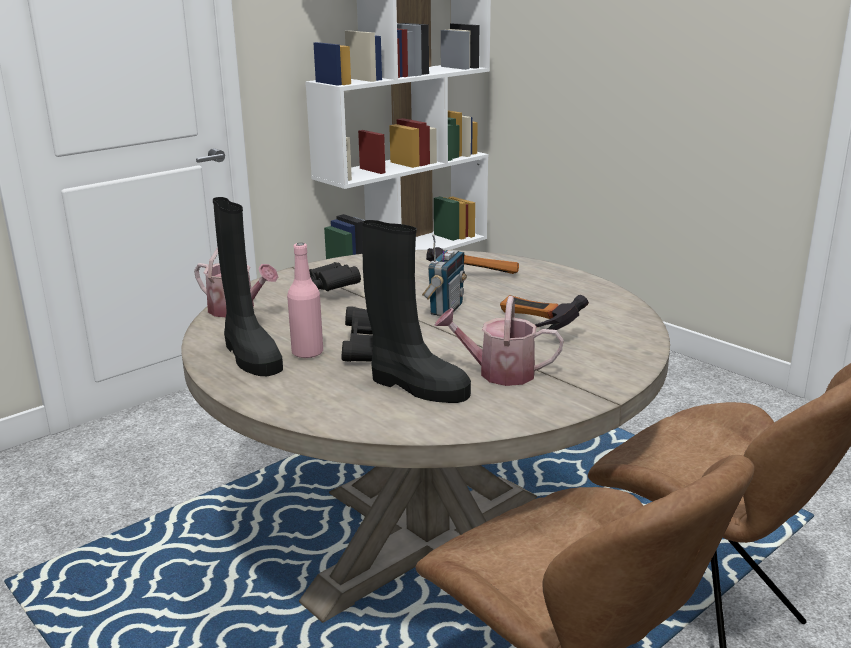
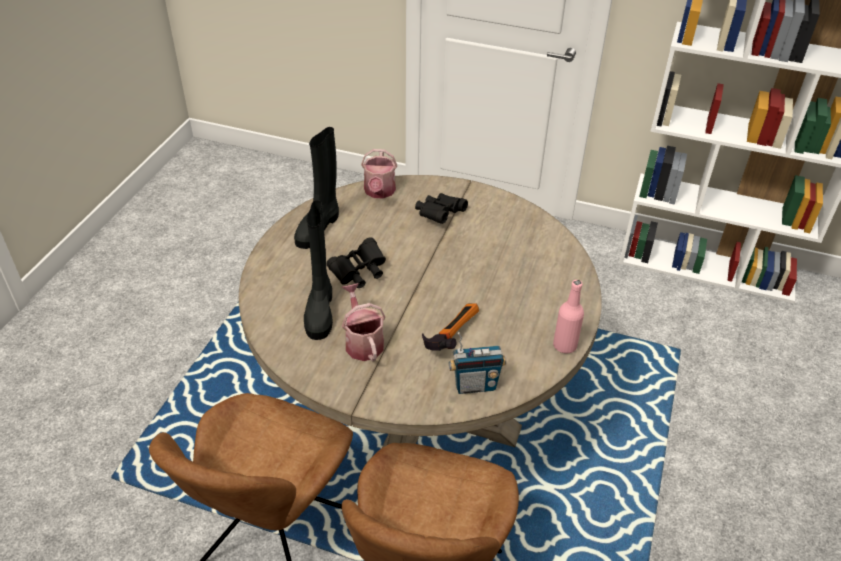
camera: 60 degrees right, 20 degrees up
(307, 353) = (337, 248): pink bottle -> pink bottle (564, 345)
(445, 309) = (451, 280): radio -> radio (475, 385)
(470, 275) = (529, 270): hammer -> none

